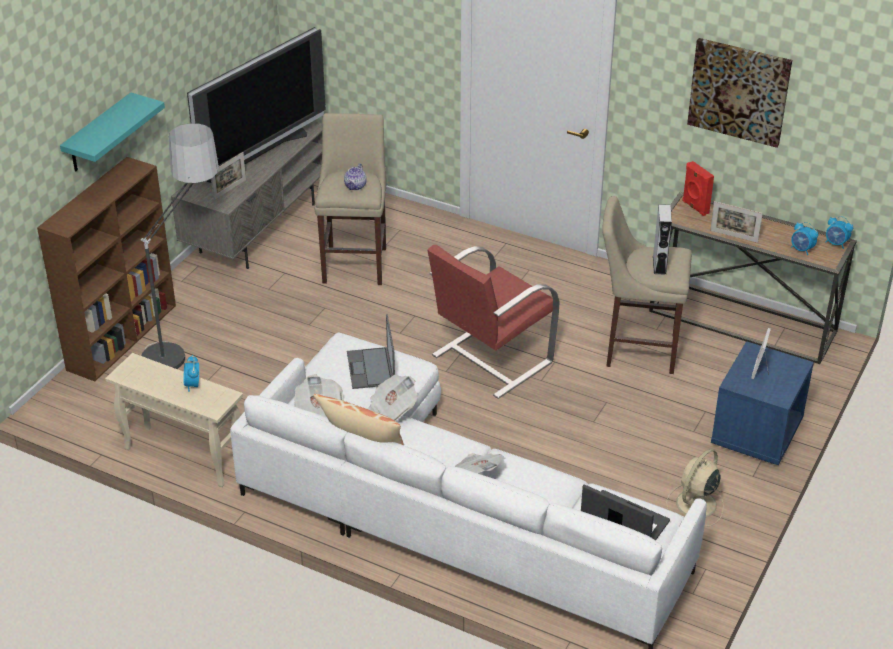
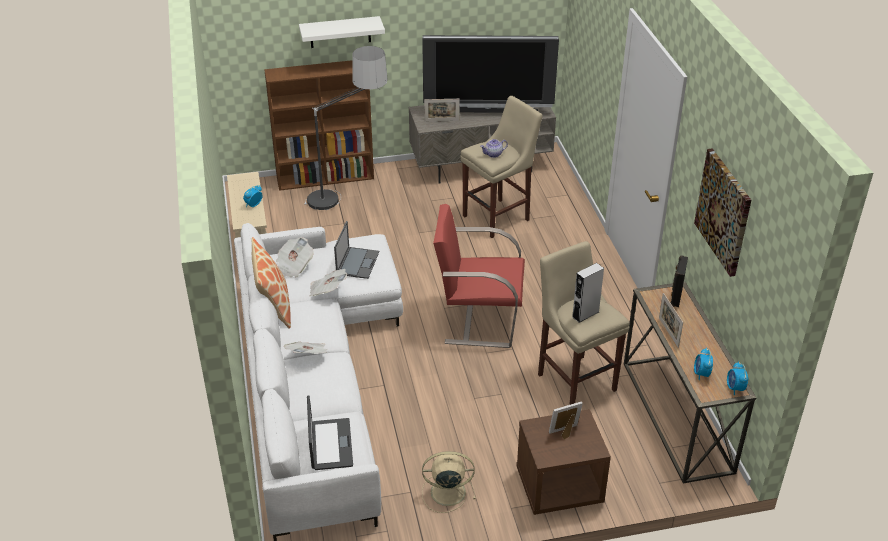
camera: 50 degrees right, 0 degrees up
(98, 134) = (340, 32): turquoise shelf -> white shelf
(371, 369) = (357, 262): laptop -> laptop turned 150 degrees clockwise
(694, 207) = (675, 297): red speaker -> black speaker
(756, 434) = (558, 487): blue nightstand -> brown nightstand

